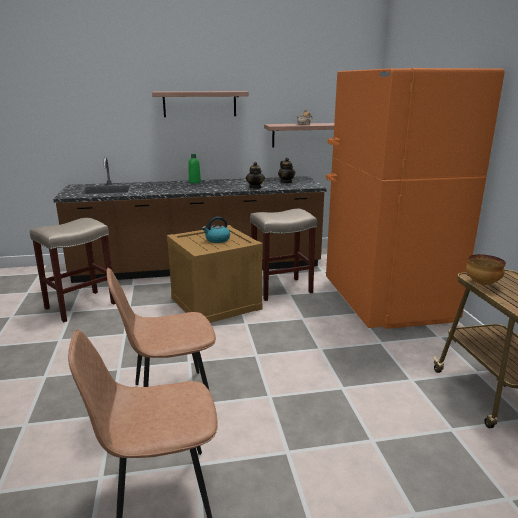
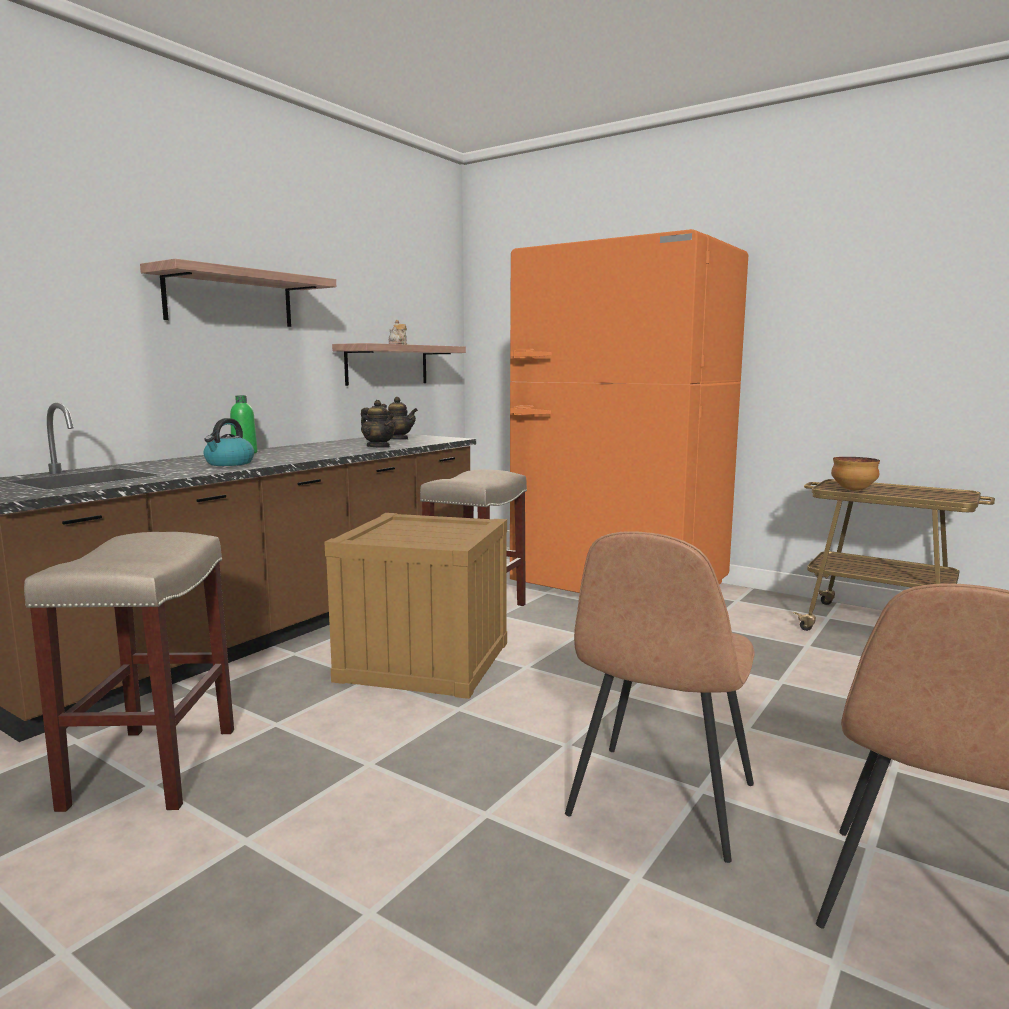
camera: 45 degrees left, 10 degrees down
(217, 240) = (424, 531): kettle -> kettle (229, 463)

